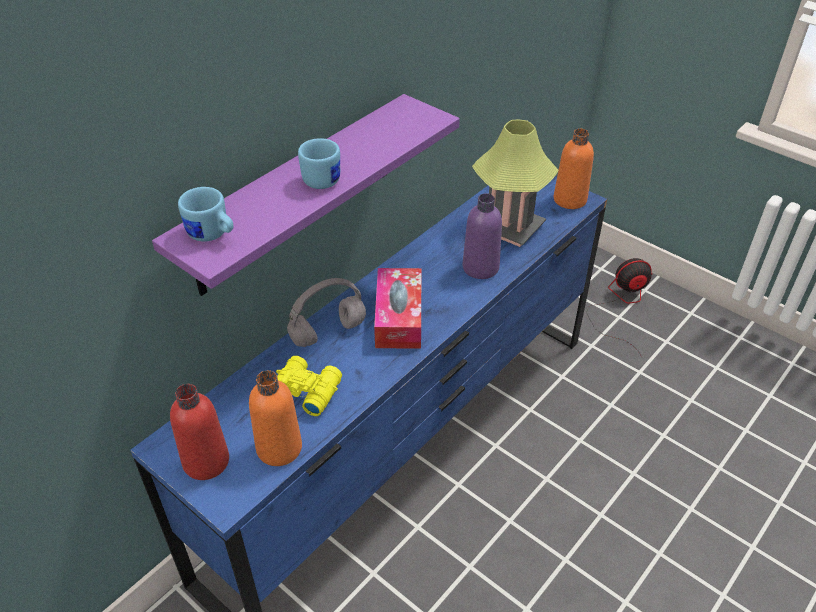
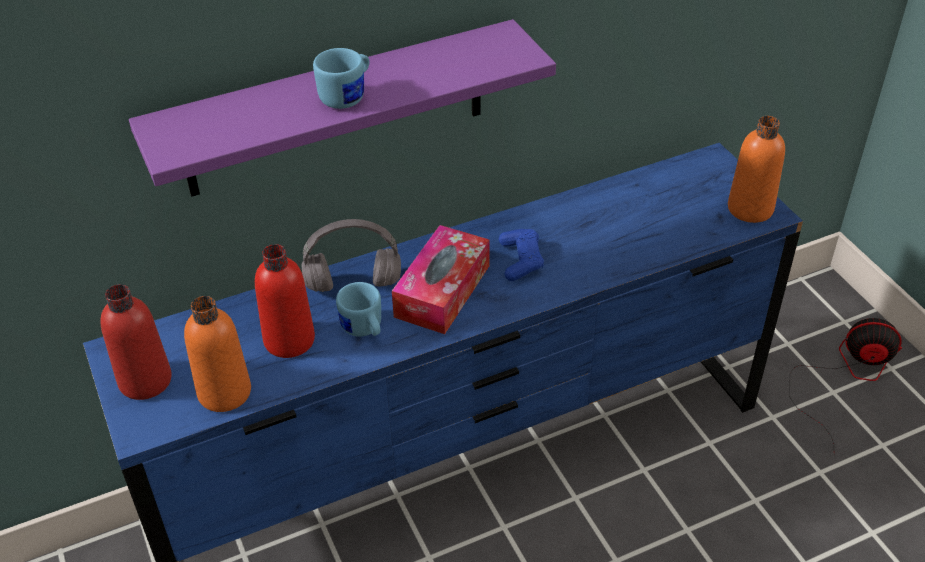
camera: 25 degrees right, 0 degrees up
(212, 235) = (188, 129): blue mug -> blue mug (364, 330)
(305, 390) = (289, 340): yellow binoculars -> red bottle
(441, 279) = (521, 260): none -> blue game controller
(480, 267) = (577, 261): purple bottle -> none
(508, 227) = (646, 222): table lamp -> none

